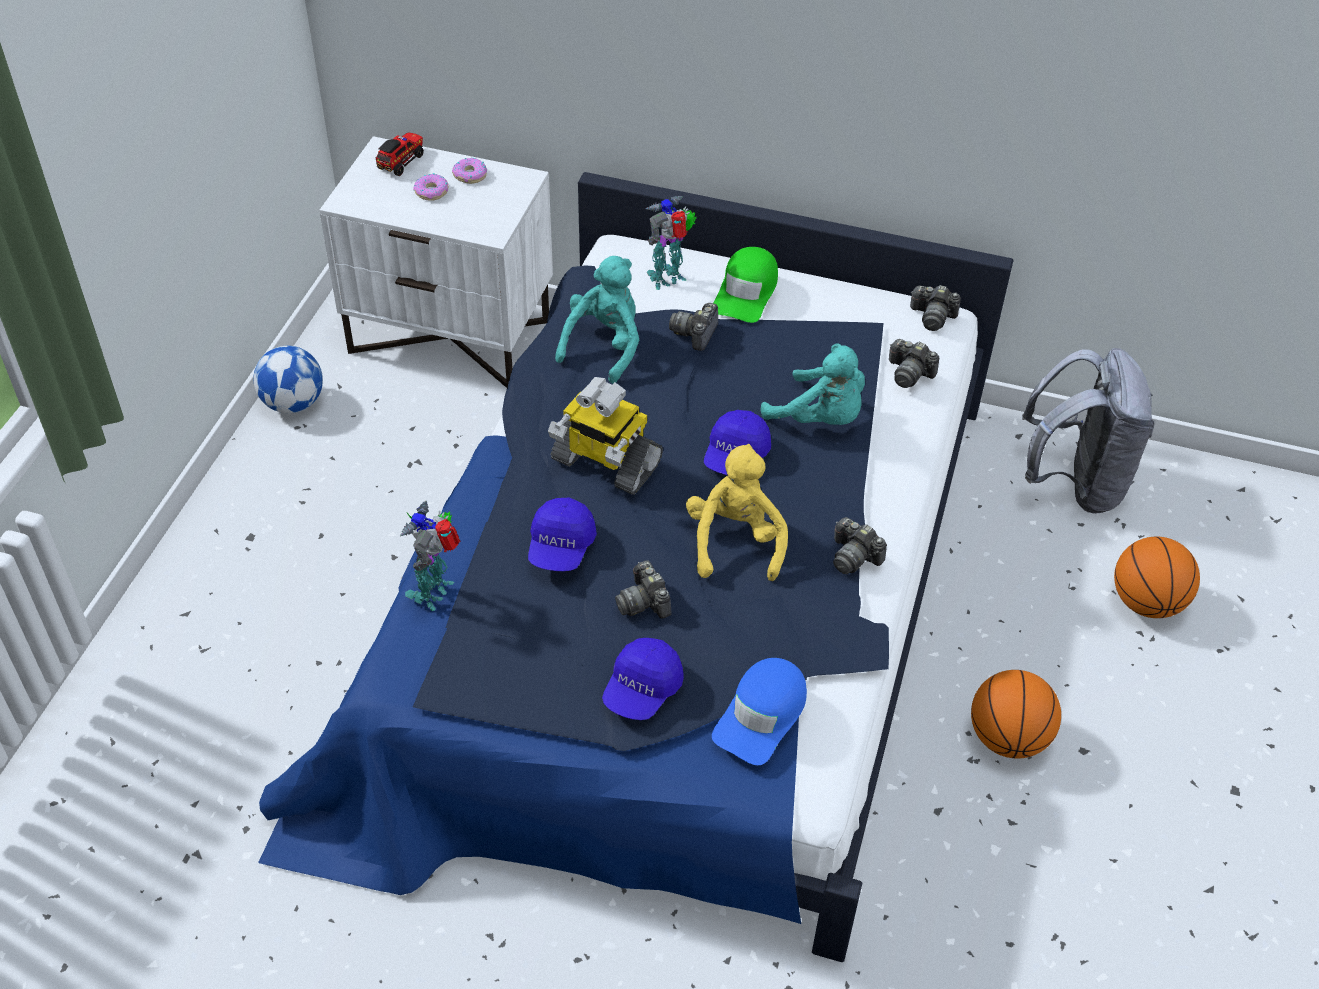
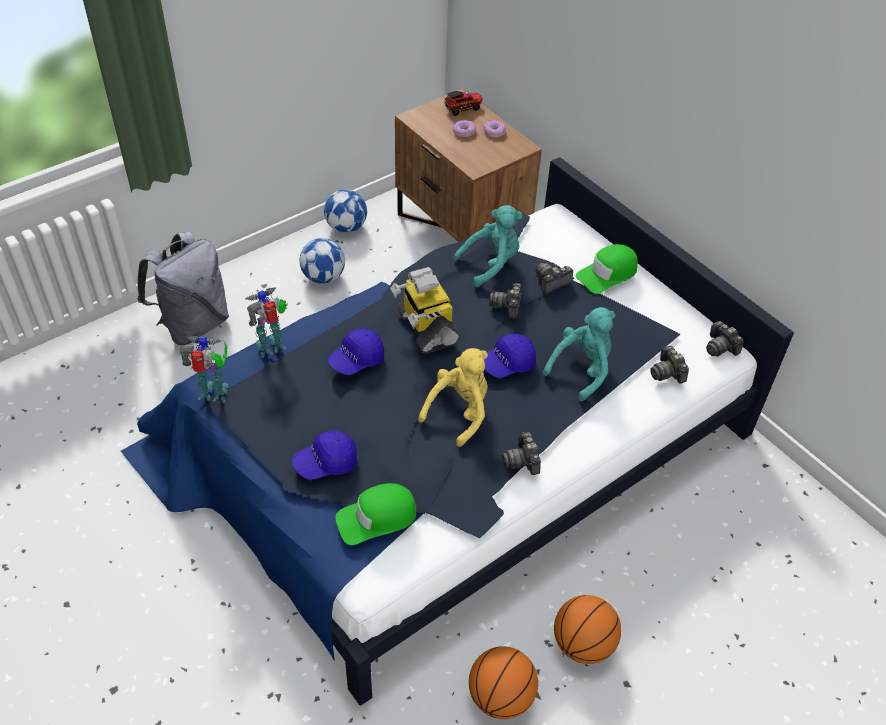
camera: 35 degrees right, 0 degrees up
(323, 484) = (323, 277): none -> football
(451, 335) = (461, 231): white nightstand -> brown nightstand
(644, 602) = (373, 416): camera -> camera (507, 306)
(669, 279) = (569, 245): toy robot -> toy robot (214, 395)
(762, 716) = (376, 518): blue cap -> green cap
(820, 418) = (582, 370): turquoise plush toy -> turquoise plush toy turned 120 degrees counterclockwise
(1075, 482) = (779, 516): grey backpack -> grey backpack (193, 324)
(1146, 602) = (760, 620): basketball -> basketball (500, 697)

